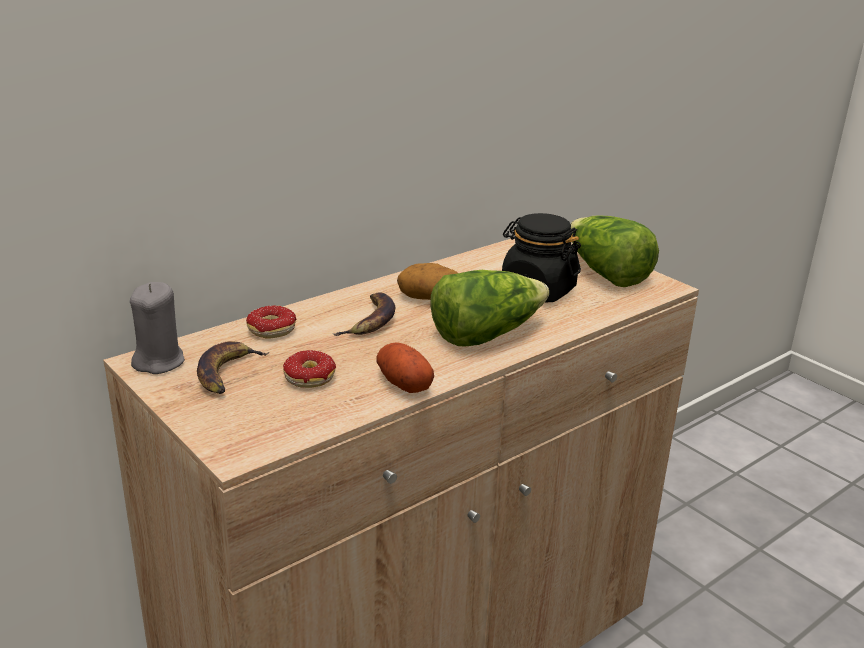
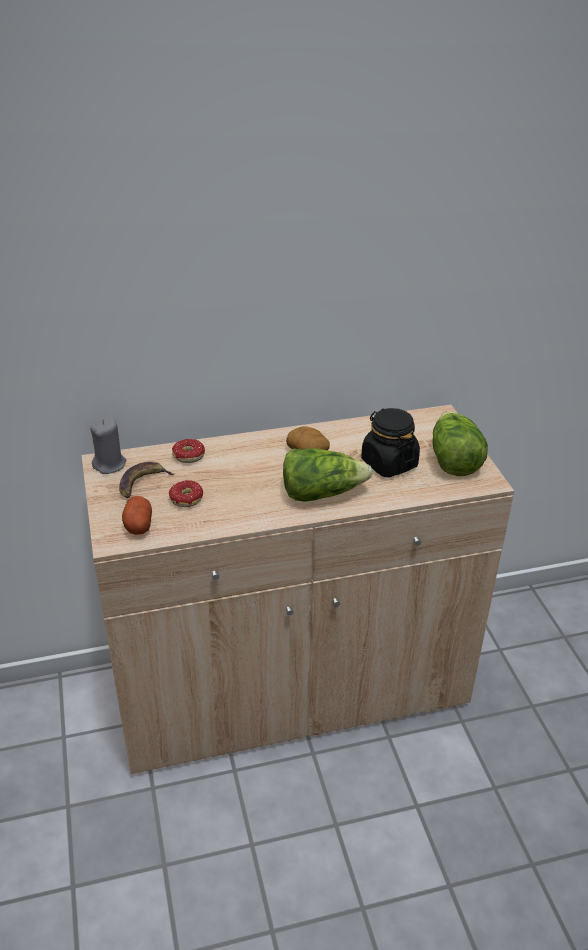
camera: 25 degrees right, 10 degrees up
(370, 320) = (254, 463): banana -> none
(403, 383) = (239, 518): potato -> potato (138, 524)

